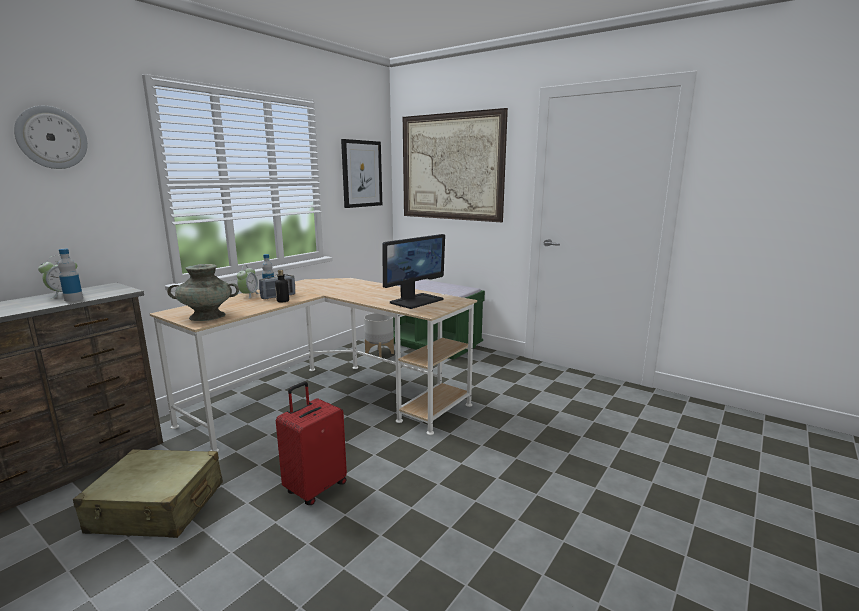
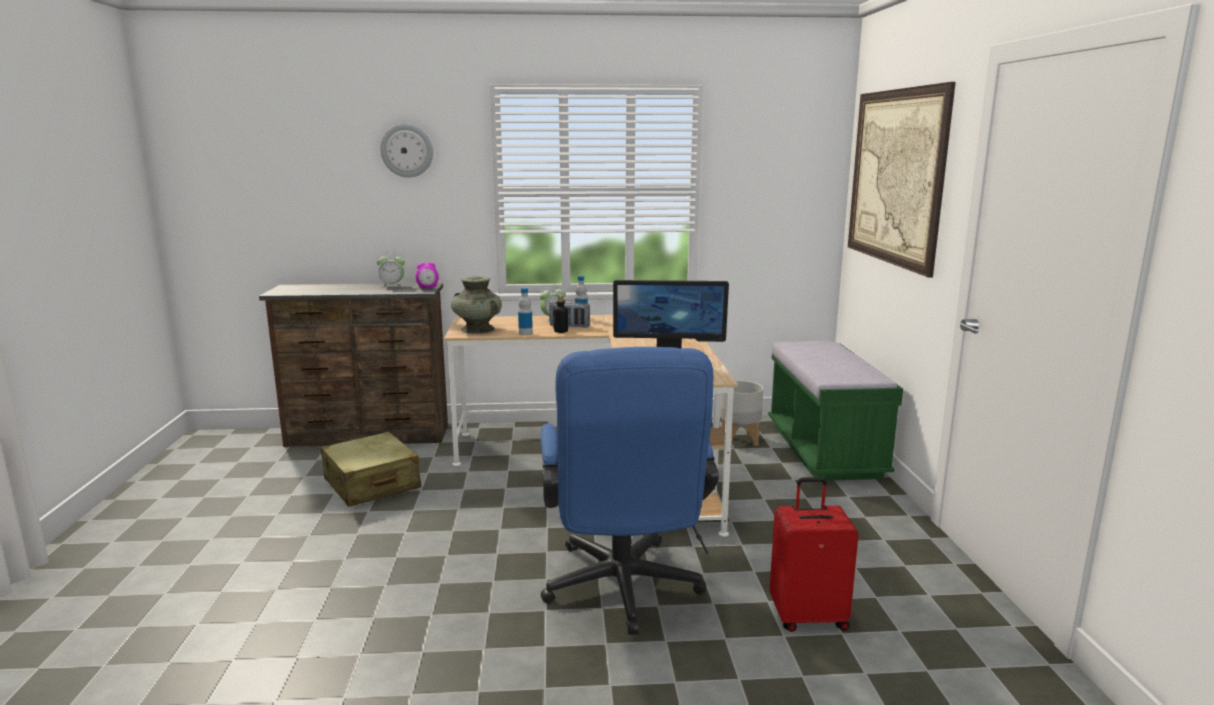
camera: 50 degrees right, 0 degrees up
(74, 299) = (385, 291): bottle -> bottle (525, 333)
(117, 288) = (427, 288): none -> alarm clock
(315, 488) = (463, 526): red suitcase -> red suitcase (808, 617)
(361, 174) = (781, 181): picture -> none
(489, 463) = (622, 593): none -> blue office chair

